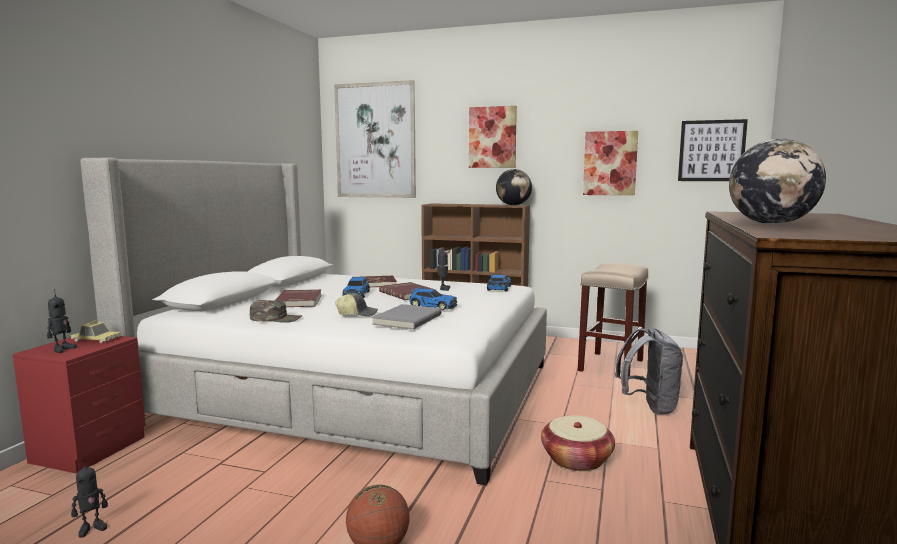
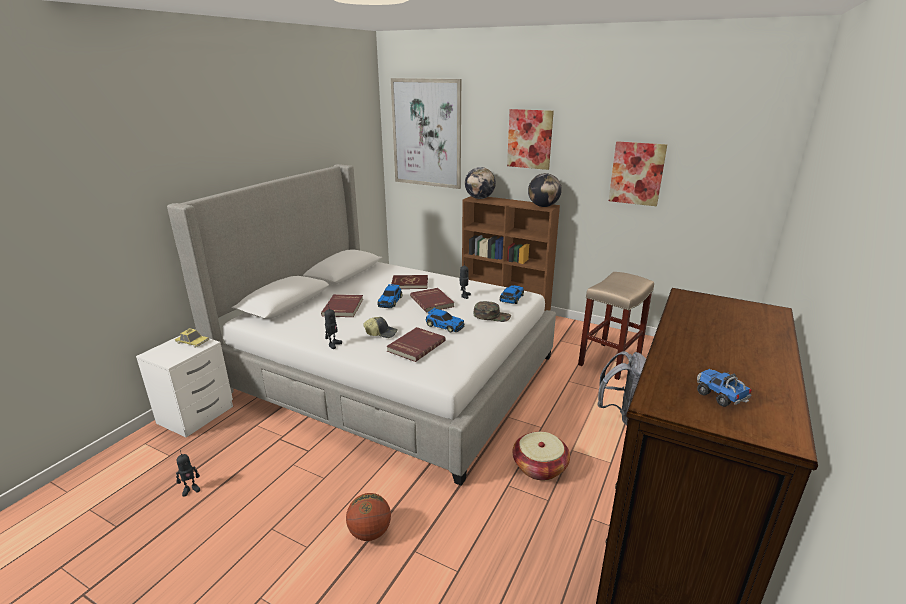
camera: 10 degrees right, 15 degrees up
(62, 349) = (168, 353): toy robot -> toy robot (333, 344)
(92, 449) = (197, 414): red nightstand -> white nightstand
(276, 318) = (319, 333): green cap -> green cap (492, 316)
(406, 319) = (415, 346): grey book -> red book
(711, 151) = (737, 170): picture -> none
(771, 224) = (683, 355): globe -> globe (479, 198)
(844, 232) = (720, 396): none -> toy truck

